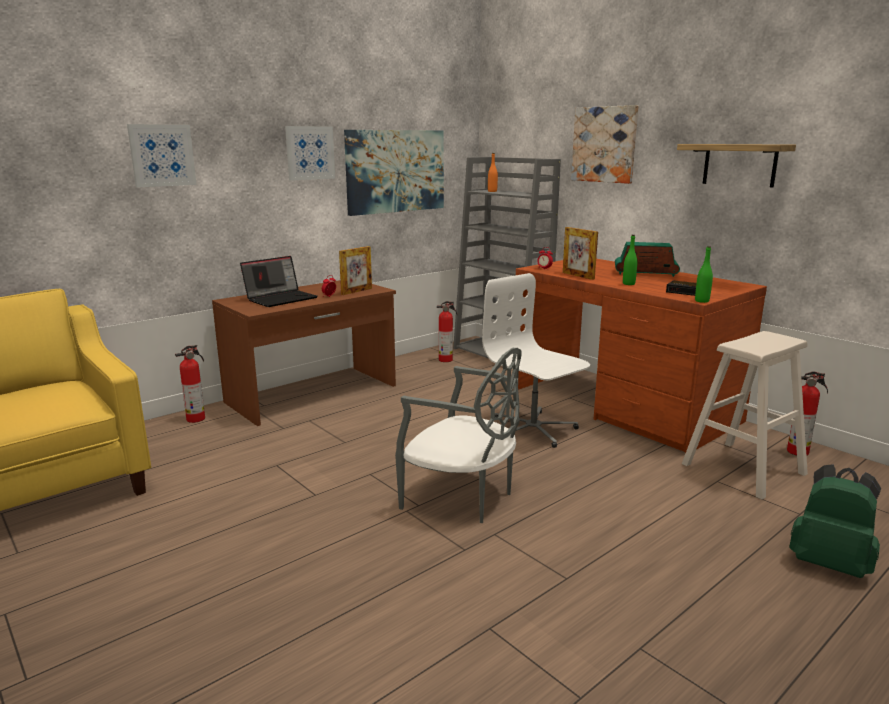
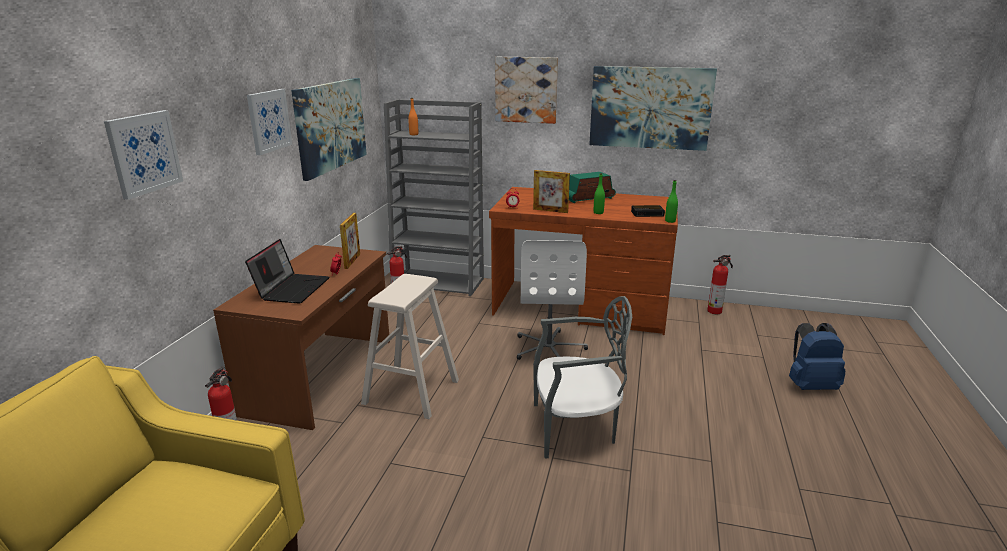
camera: 35 degrees left, 5 degrees up
(533, 429) = (549, 348): white office chair -> white office chair turned 105 degrees counterclockwise
(739, 165) = (650, 108): shelf -> picture
(743, 469) = (704, 335): beige stool -> beige stool (411, 392)
(829, 563) = (810, 385): green backpack -> blue backpack

